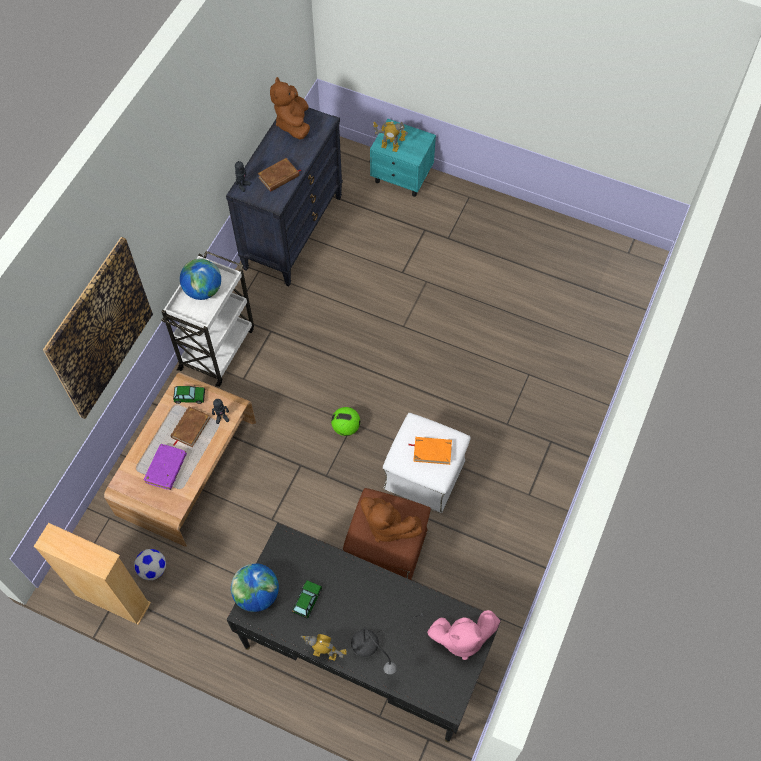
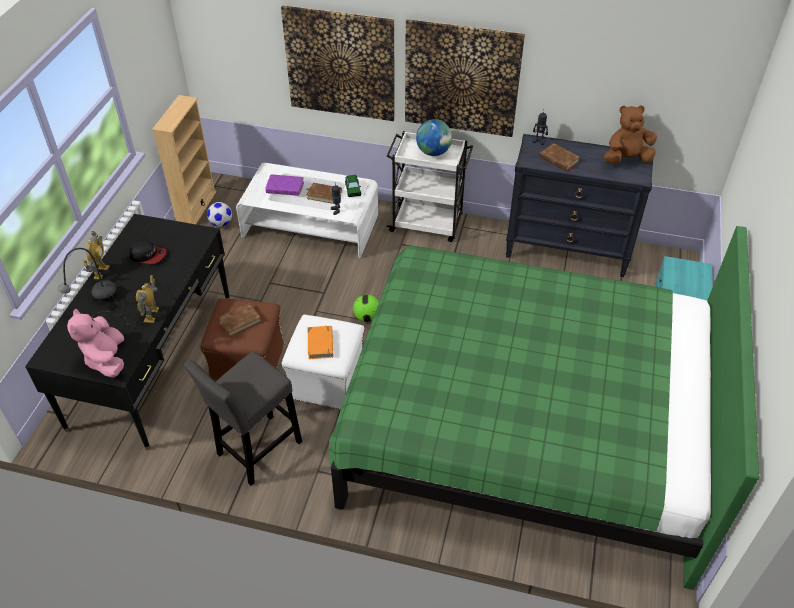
camera: 80 degrees right, 15 degrees down
(175, 214) = (461, 78): none -> picture
(187, 467) = (310, 226): brown coffee table -> white coffee table
(257, 594) = (154, 226): globe -> none
(307, 600) = (148, 255): toy car -> cap
(387, 526) = (239, 321): brown plush toy -> brown book
(390, 146) = (675, 270): toy robot -> toy robot (152, 315)
(499, 318) = (527, 422): none -> green bed
(500, 547) = (256, 451): none -> grey stool

